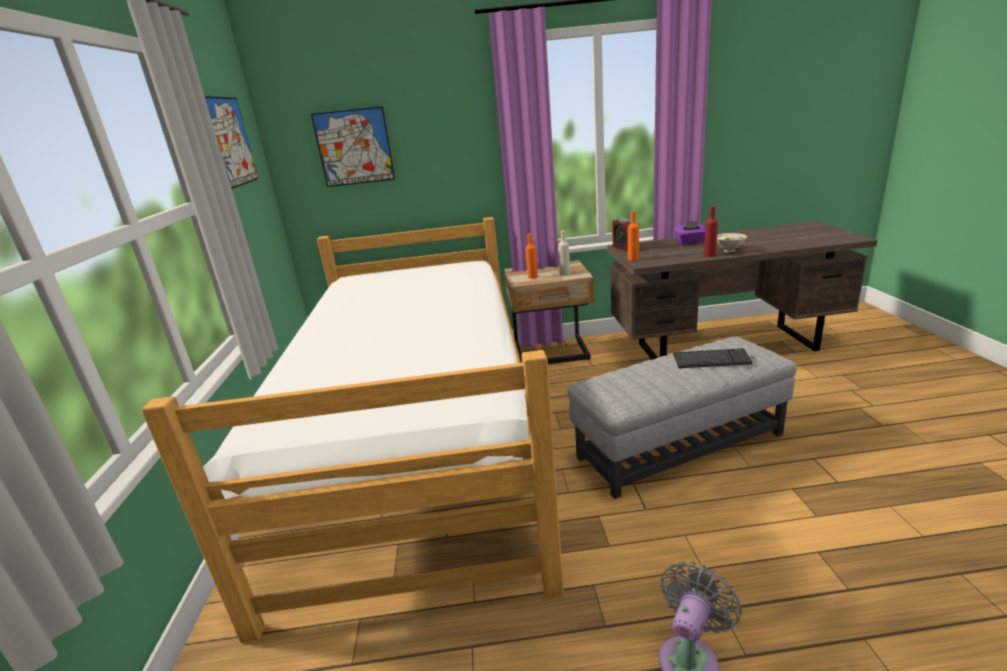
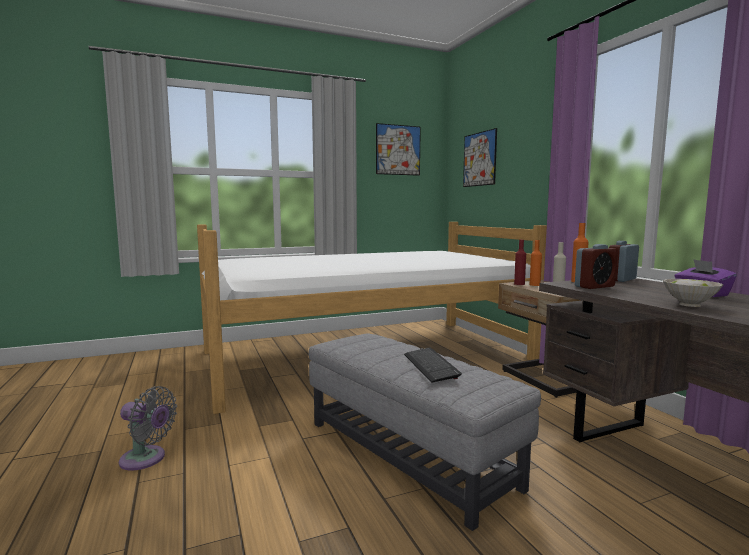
camera: 70 degrees right, 15 degrees down
(658, 258) = (594, 286): none -> alarm clock
(709, 255) = (644, 299): red bottle -> red bottle (519, 284)

